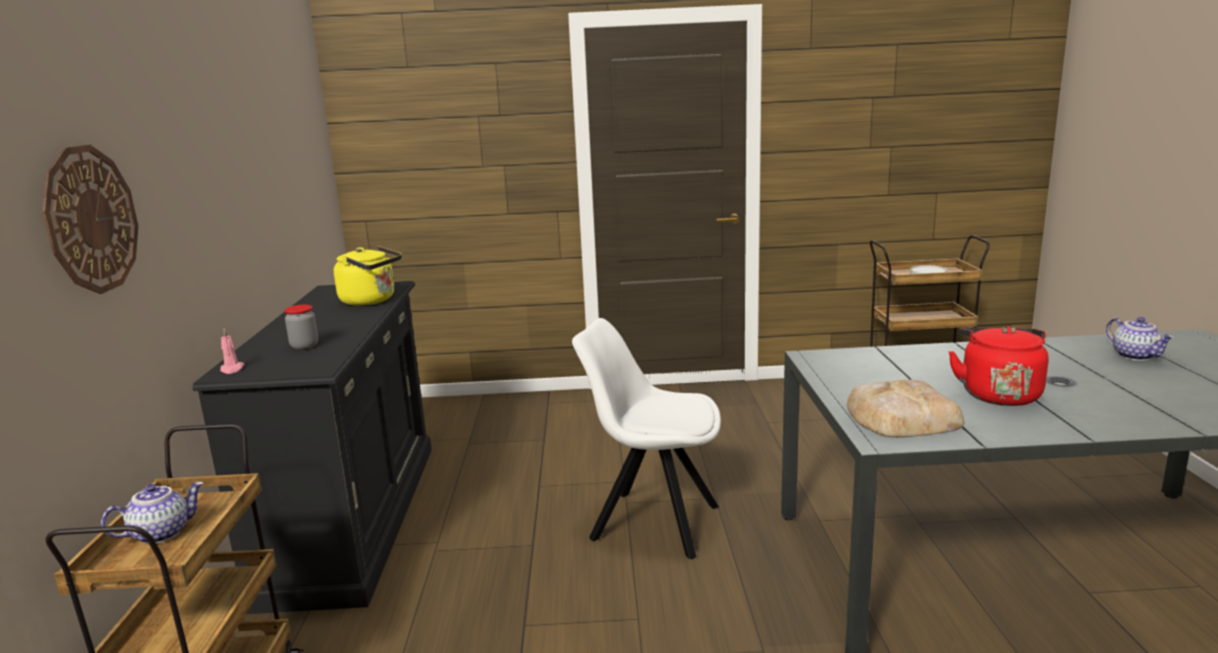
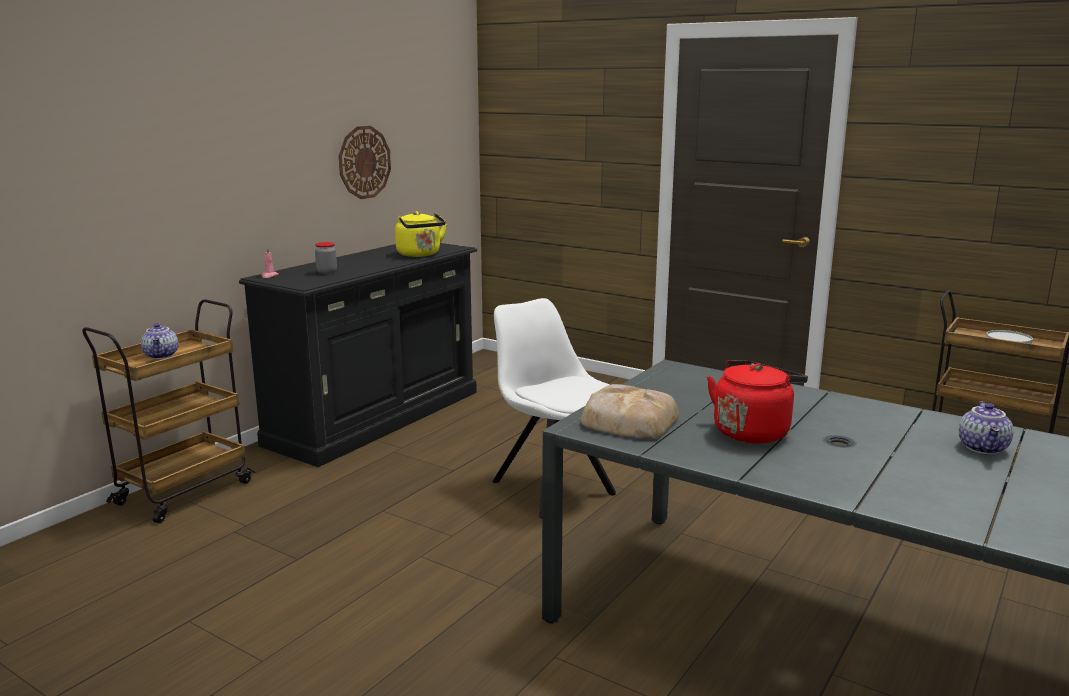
camera: 35 degrees right, 0 degrees up
(91, 219) = (176, 160): wall clock -> wall clock (364, 162)
(161, 533) = (162, 356): teapot -> teapot turned 75 degrees clockwise

